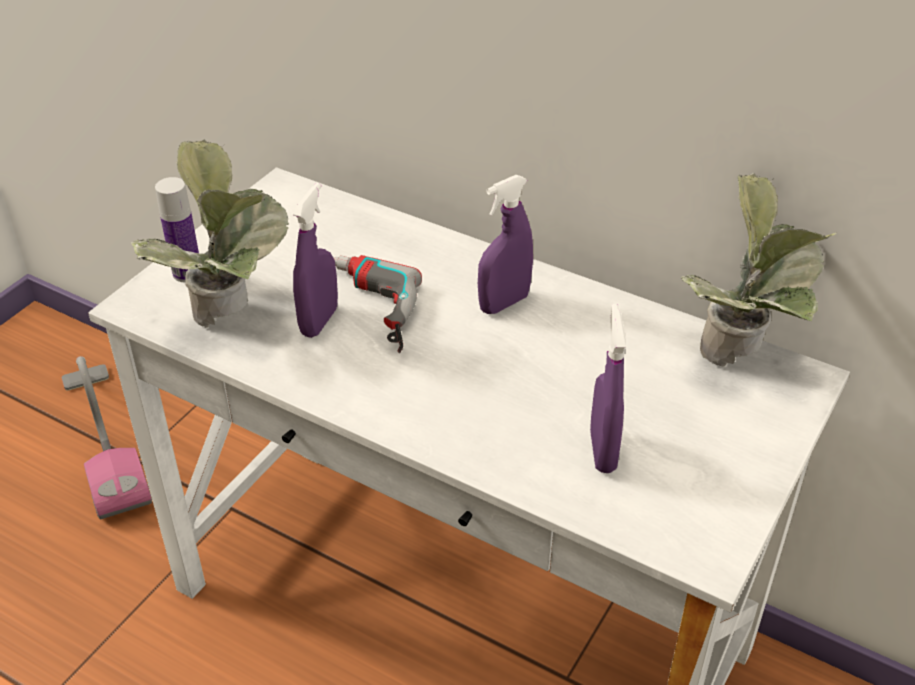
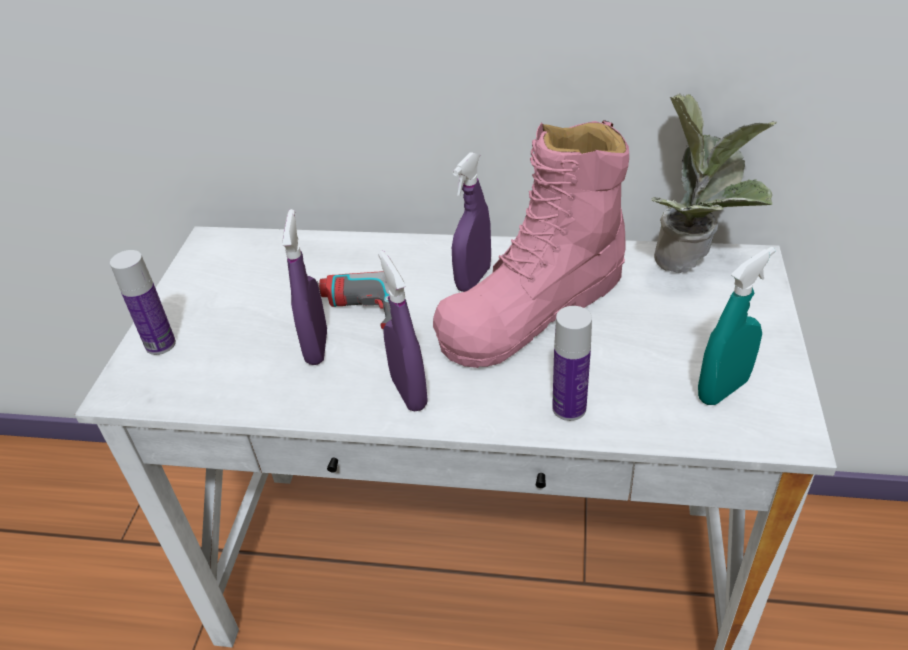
camera: 20 degrees left, 0 degrees up
(105, 441) = (82, 535): vacuum cleaner -> none
(231, 320) = (229, 374): potted plant -> none
(512, 457) = (569, 408): none -> bottle
(544, 351) = (534, 308): none -> pink boot
(602, 451) = (640, 375): purple spray bottle -> purple spray bottle (409, 392)
(674, 493) = (722, 389): none -> turquoise spray bottle

